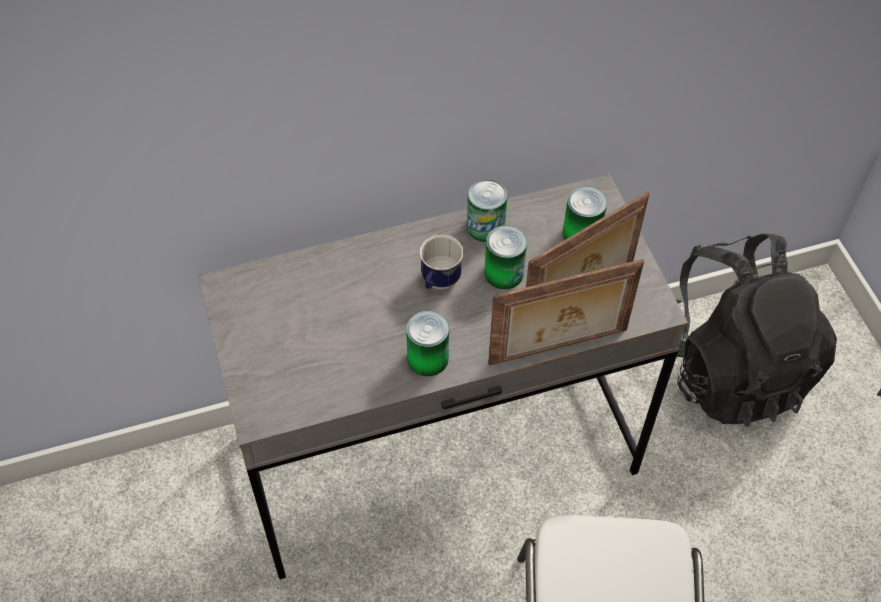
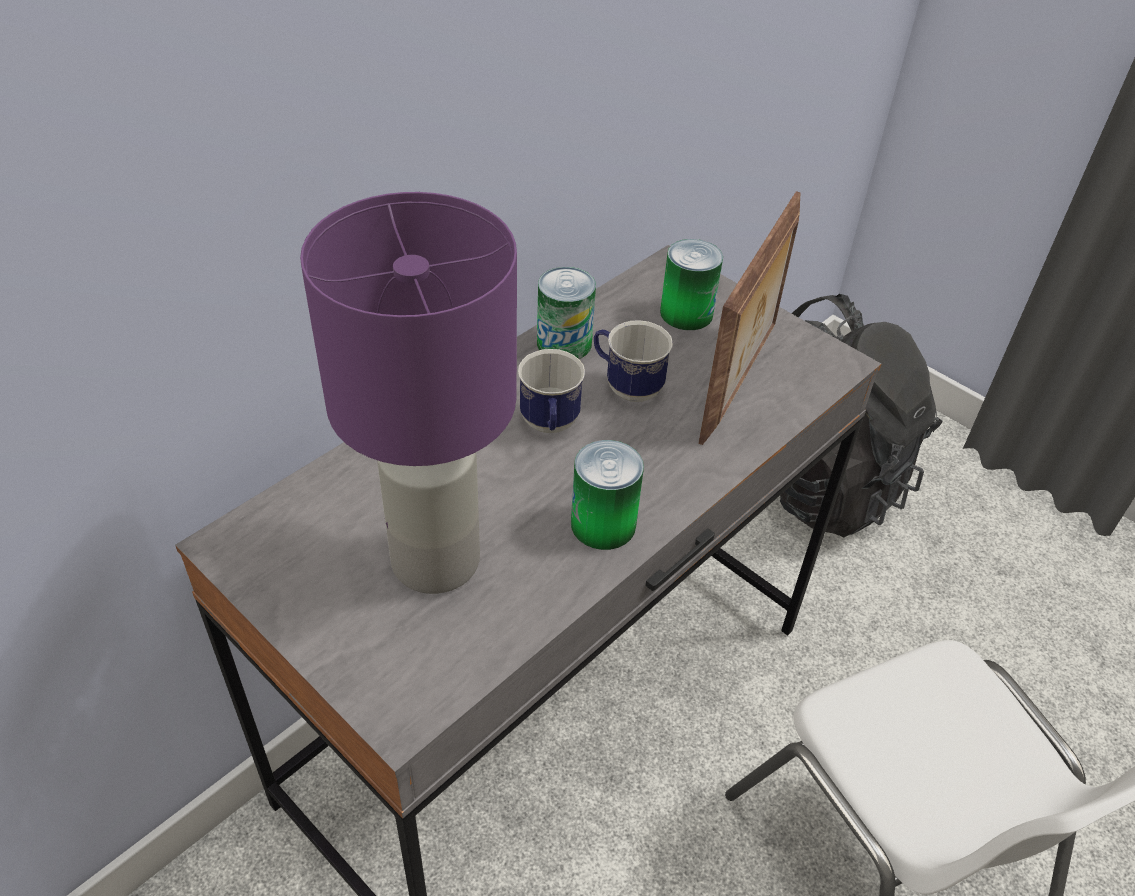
camera: 30 degrees left, 10 degrees down
(321, 341) = (434, 562): none -> purple table lamp
(503, 273) = (626, 386): can -> mug
(559, 348) = (761, 446): picture frame -> none

